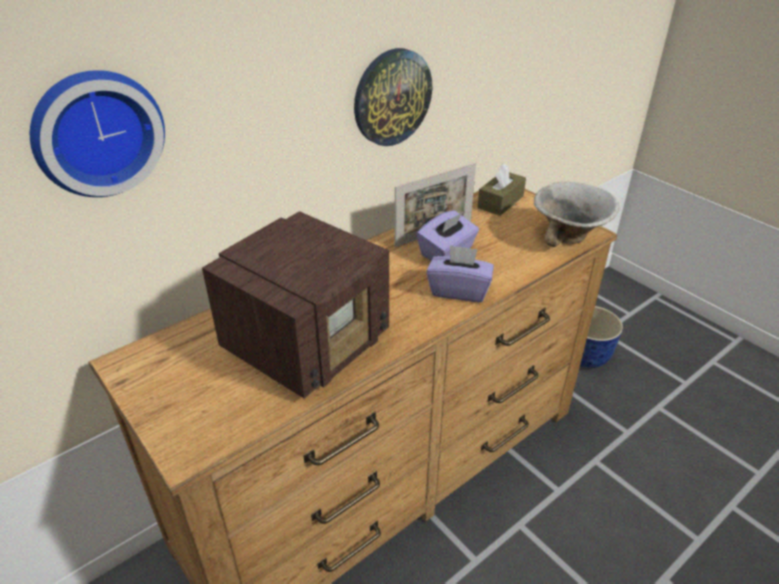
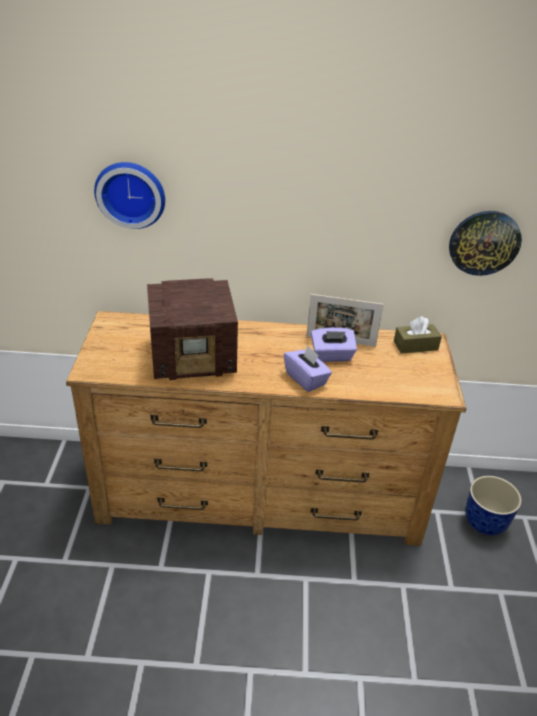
camera: 40 degrees right, 0 degrees up
(392, 97) = (337, 235): wall clock -> wall clock (484, 242)
(569, 238) = (425, 391): bowl -> none

